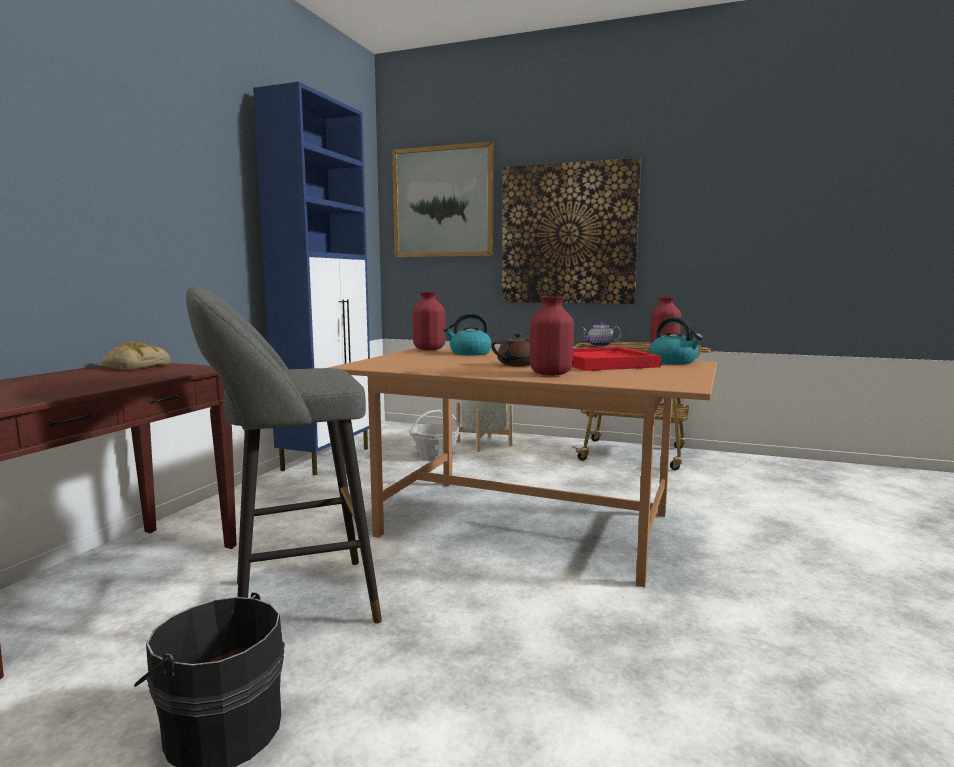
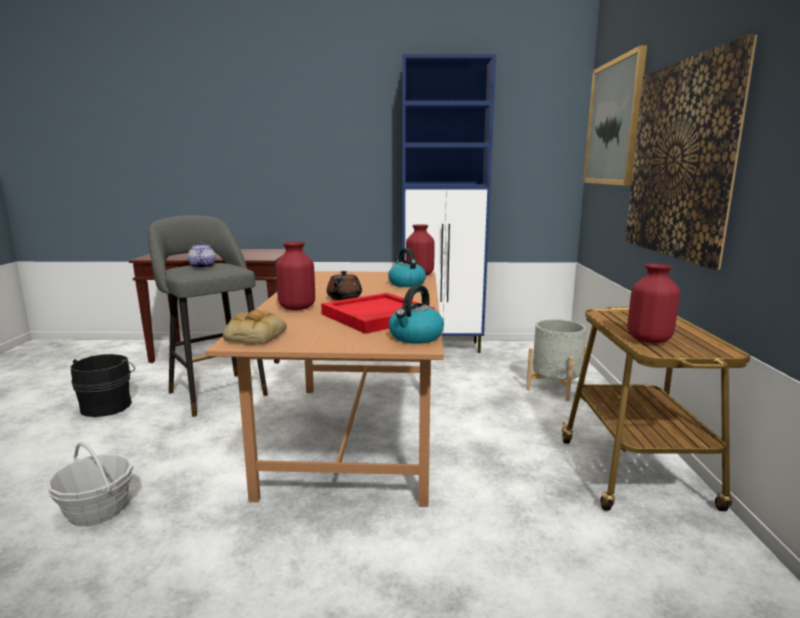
camera: 70 degrees right, 5 degrees up
(134, 366) = (268, 251): bread -> bread (255, 336)
(435, 456) = (491, 377): basket -> basket (97, 510)
(599, 345) = (609, 314): teapot -> teapot (202, 267)

